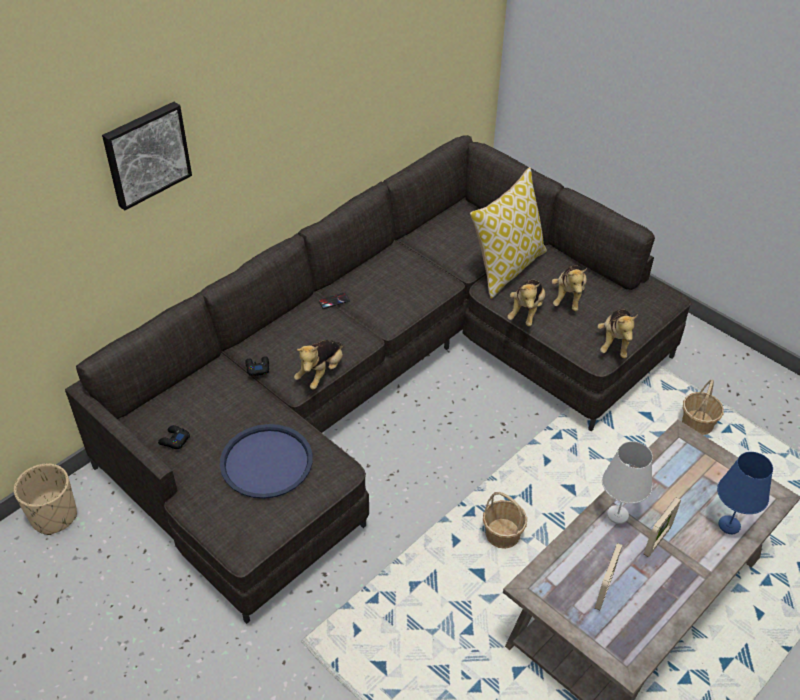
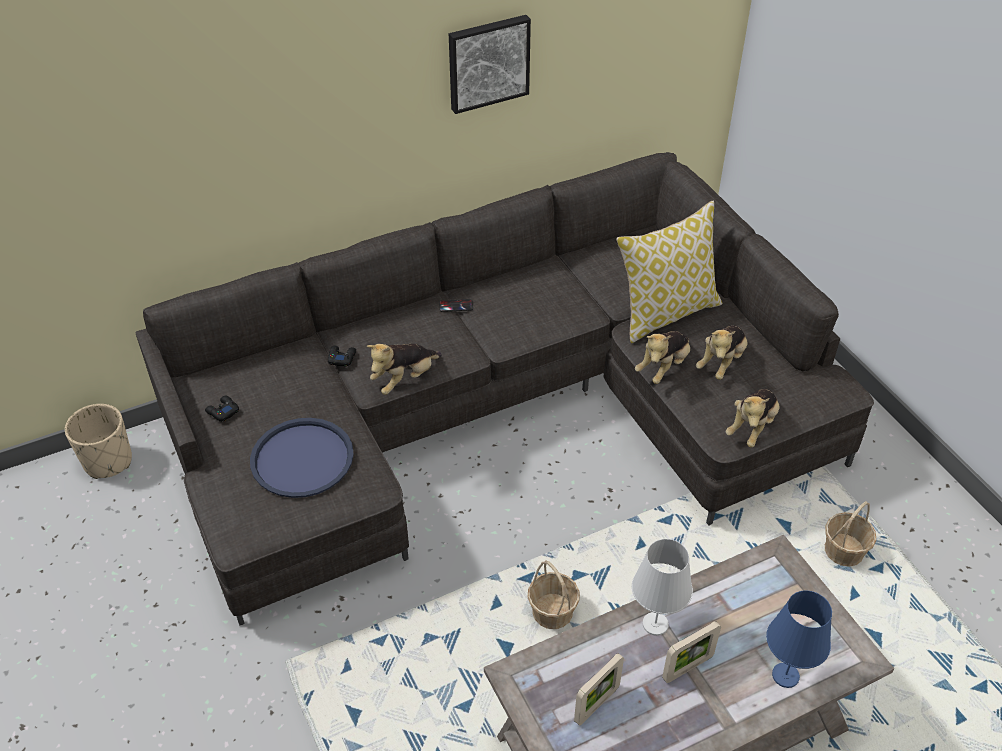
camera: 20 degrees right, 0 degrees up
(146, 154) = (247, 99): picture -> picture (488, 62)

